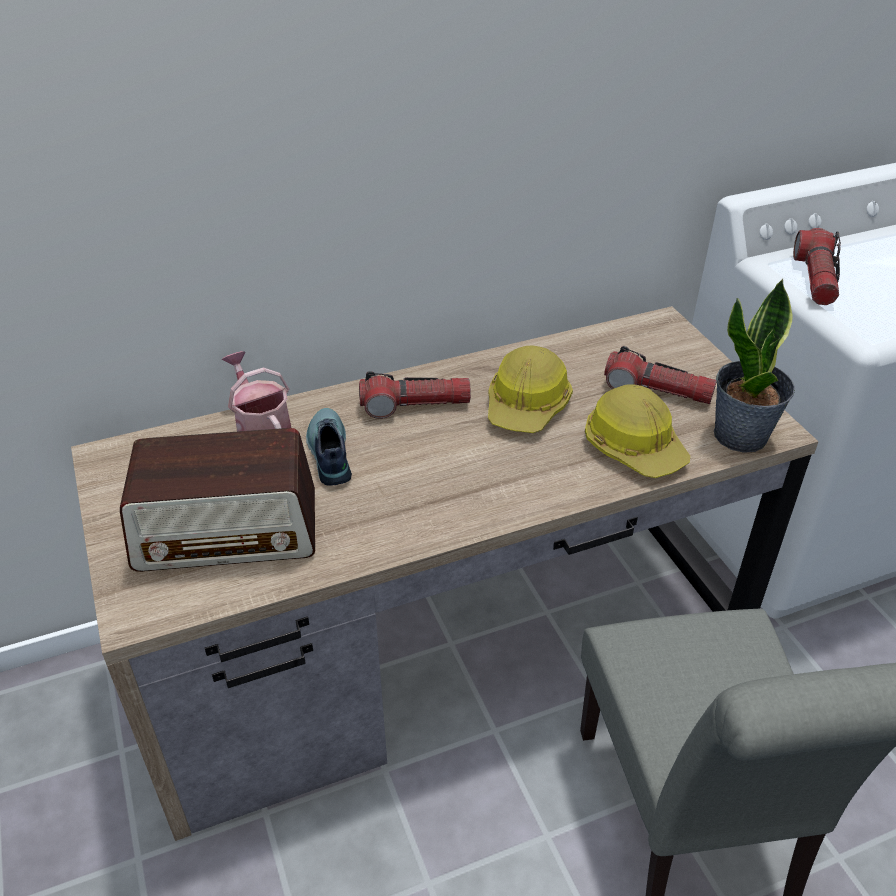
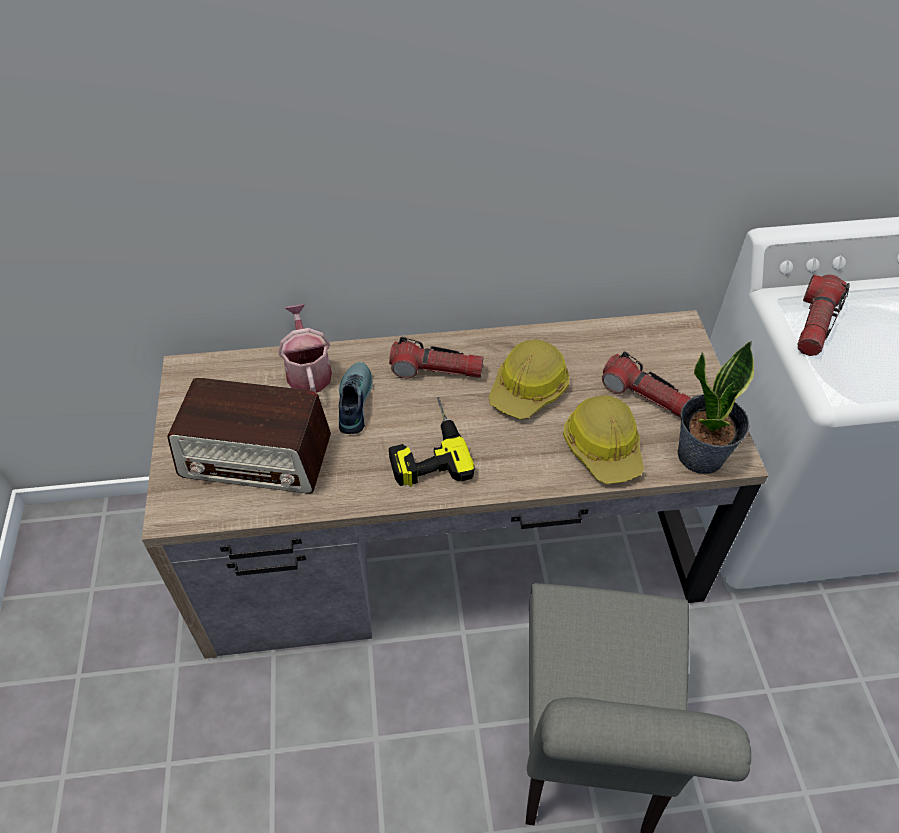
camera: 15 degrees right, 10 degrees up
(432, 483) = (425, 447): none -> power drill

